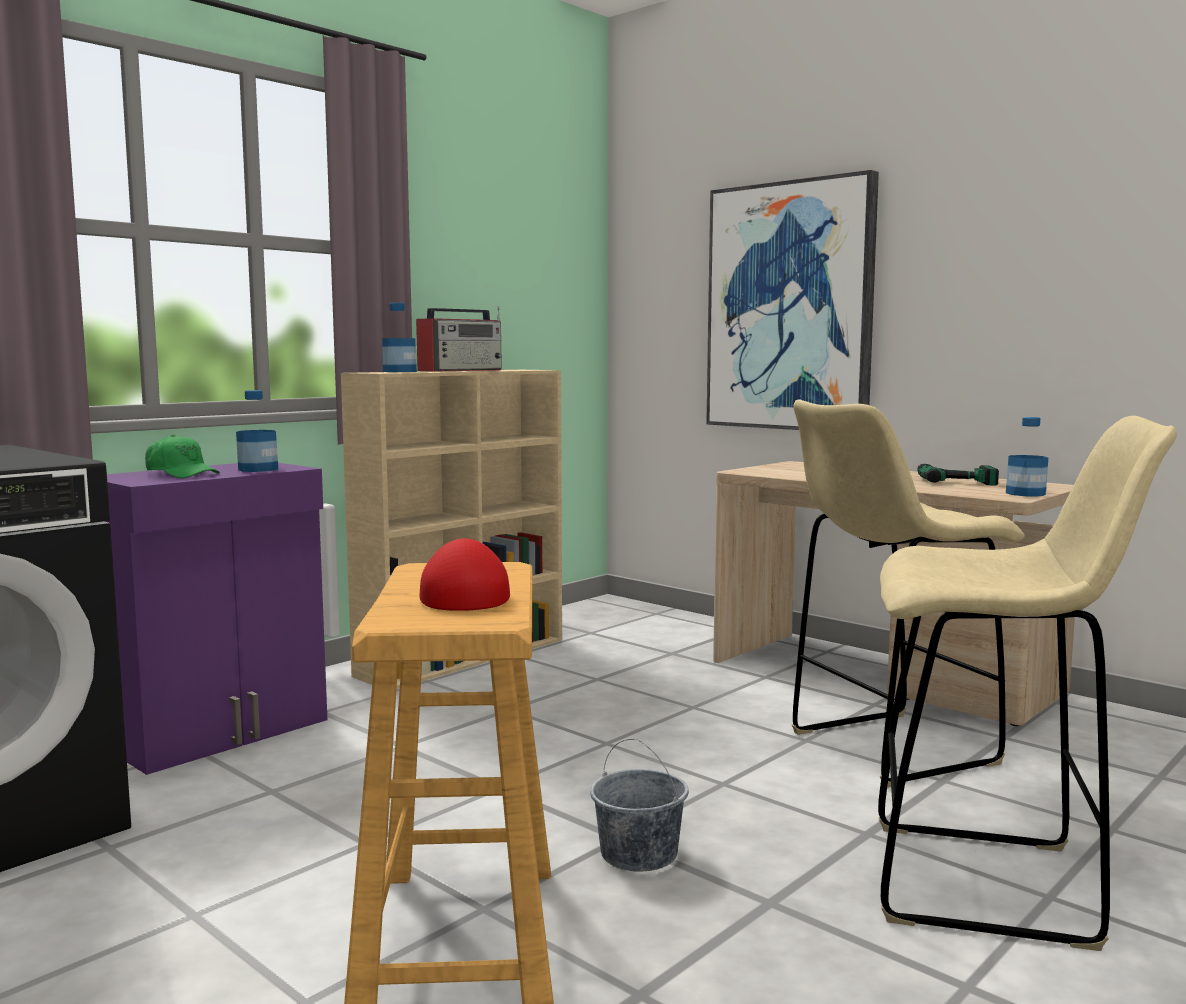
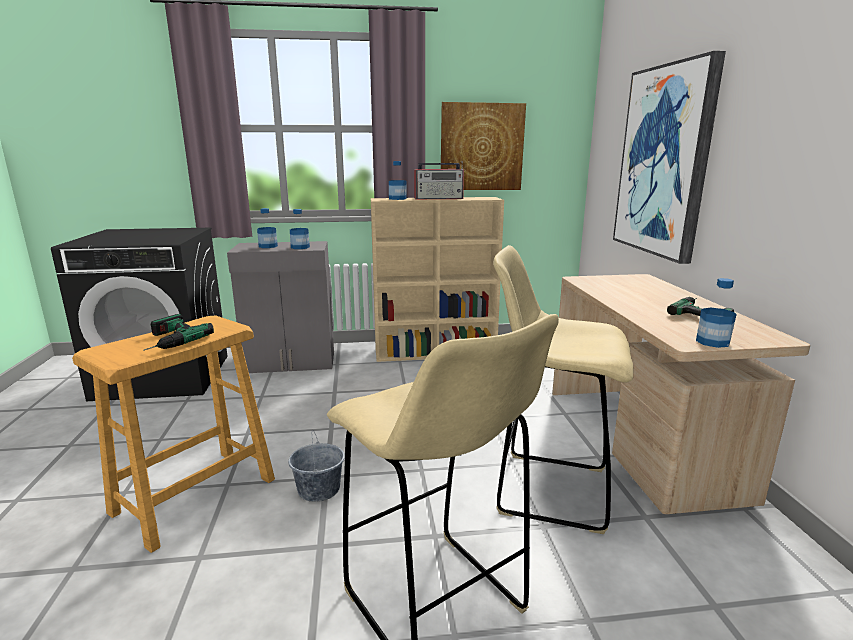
camera: 40 degrees right, 10 degrees up
(181, 474) = (268, 246): green cap -> bottle
(220, 733) = (291, 362): purple cabinet -> grey cabinet
(464, 594) = (166, 341): red cap -> power drill
(478, 289) = (481, 147): none -> picture

